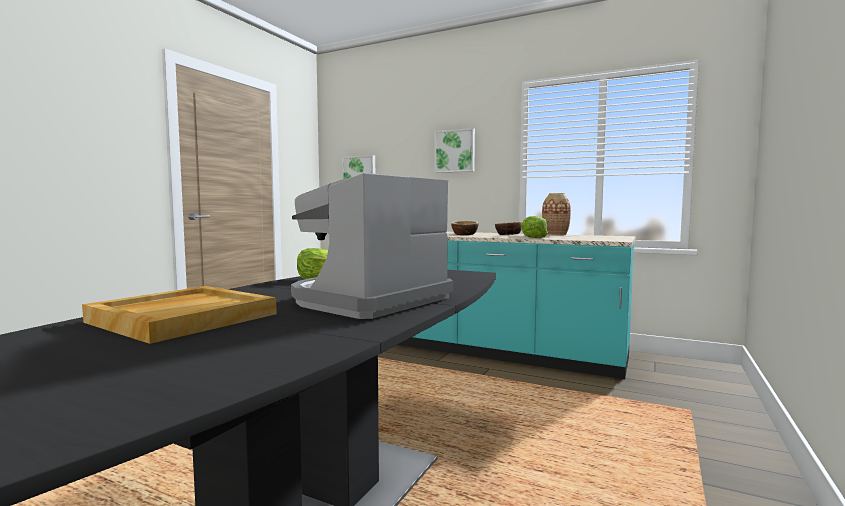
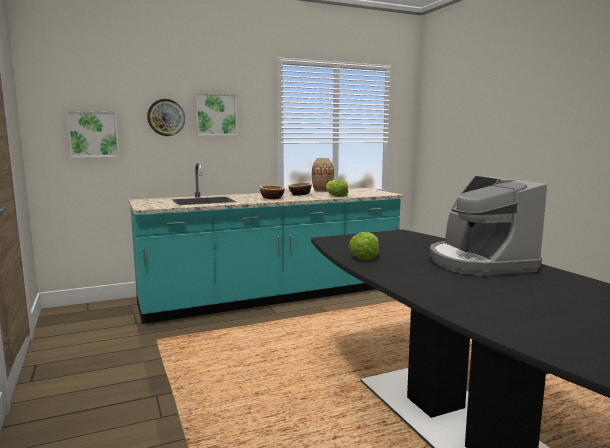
camera: 50 degrees left, 5 degrees up
(184, 317) = (492, 300): beige tray -> none
(412, 157) = (166, 117): none -> wall clock

